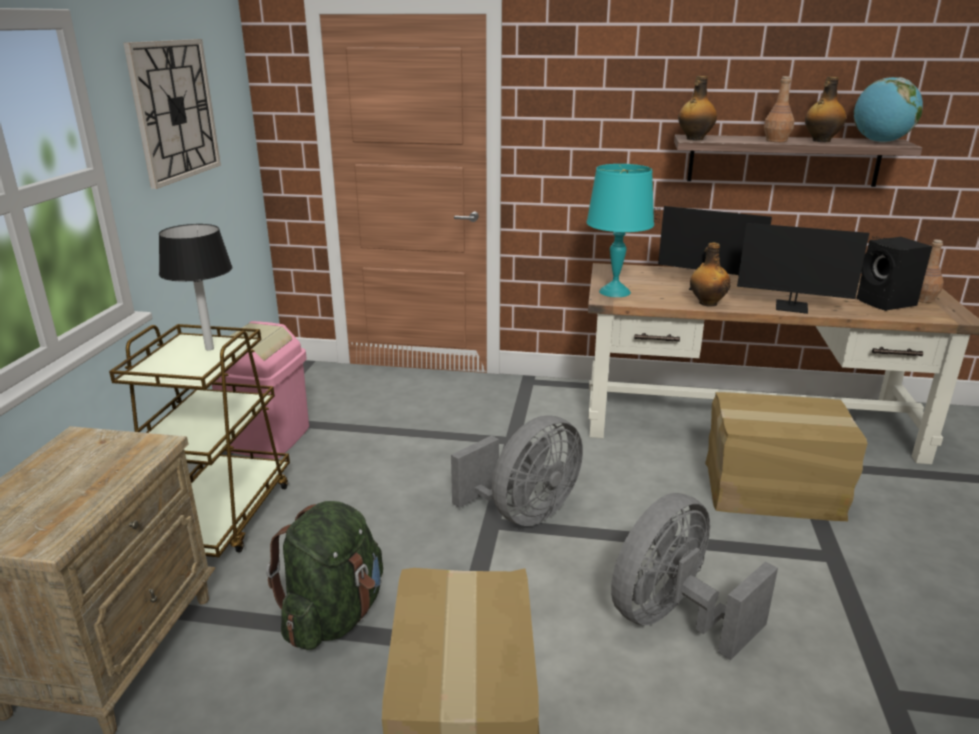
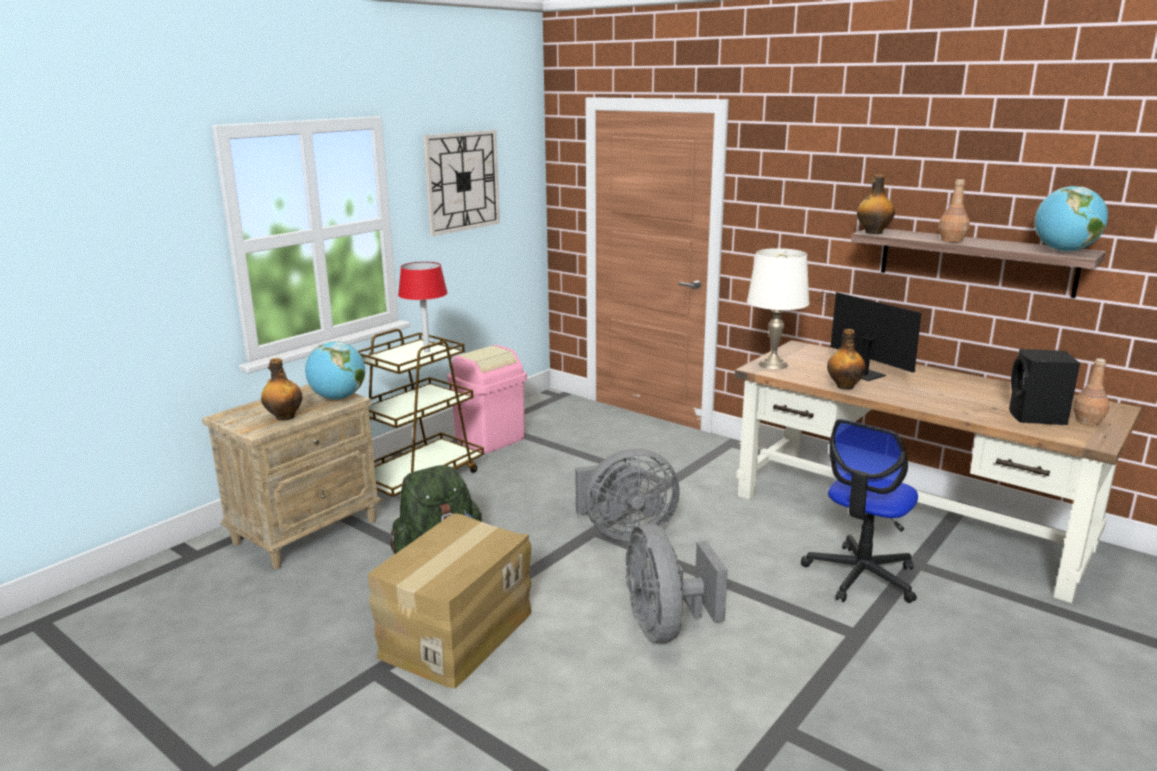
camera: 30 degrees right, 5 degrees down
(134, 447) = (338, 398): none -> globe
(209, 348) = (426, 351): black table lamp -> red table lamp
(615, 292) = (773, 364): turquoise table lamp -> white table lamp
(673, 618) = (665, 627): grey fan -> grey fan turned 90 degrees counterclockwise
(772, 491) = (861, 576): cardboard box -> office chair
(797, 308) = (929, 405): monitor -> none
(820, 141) = (999, 244): bottle -> bottle (284, 417)

